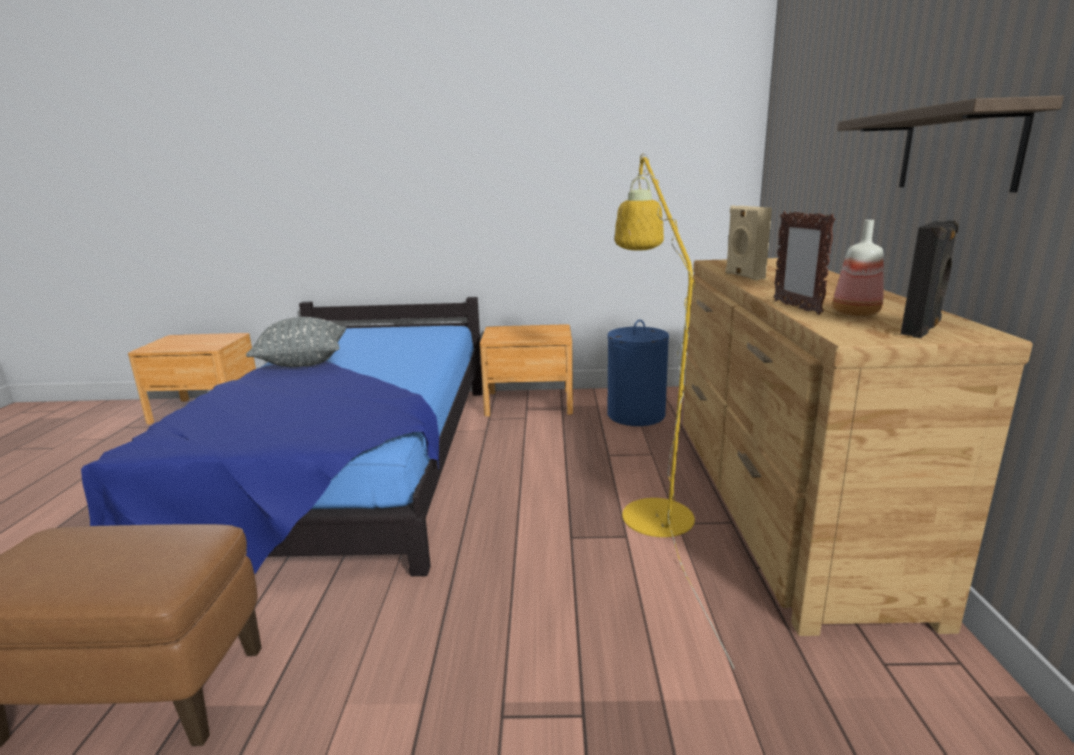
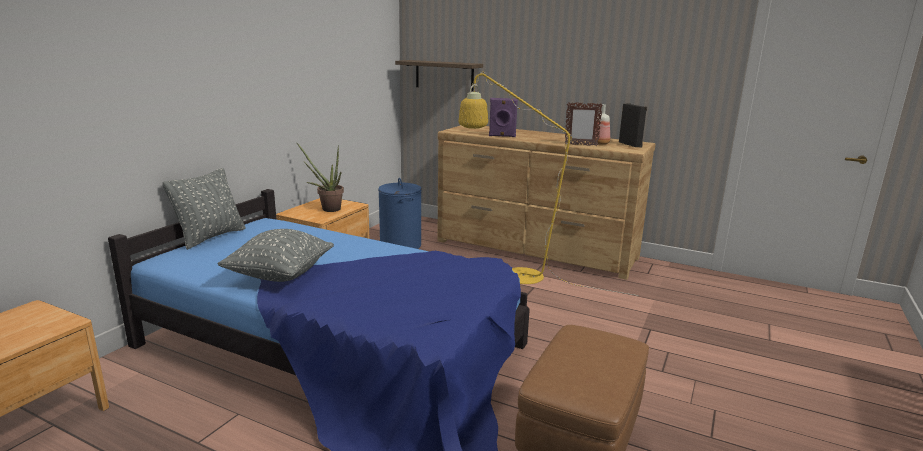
camera: 65 degrees left, 0 degrees up
(387, 326) = (210, 237): none -> grey pillow
(527, 334) = (327, 209): none -> potted plant
(743, 276) = (502, 136): beige speaker -> purple speaker
(958, 150) = (597, 74): shelf -> shelf (444, 75)

